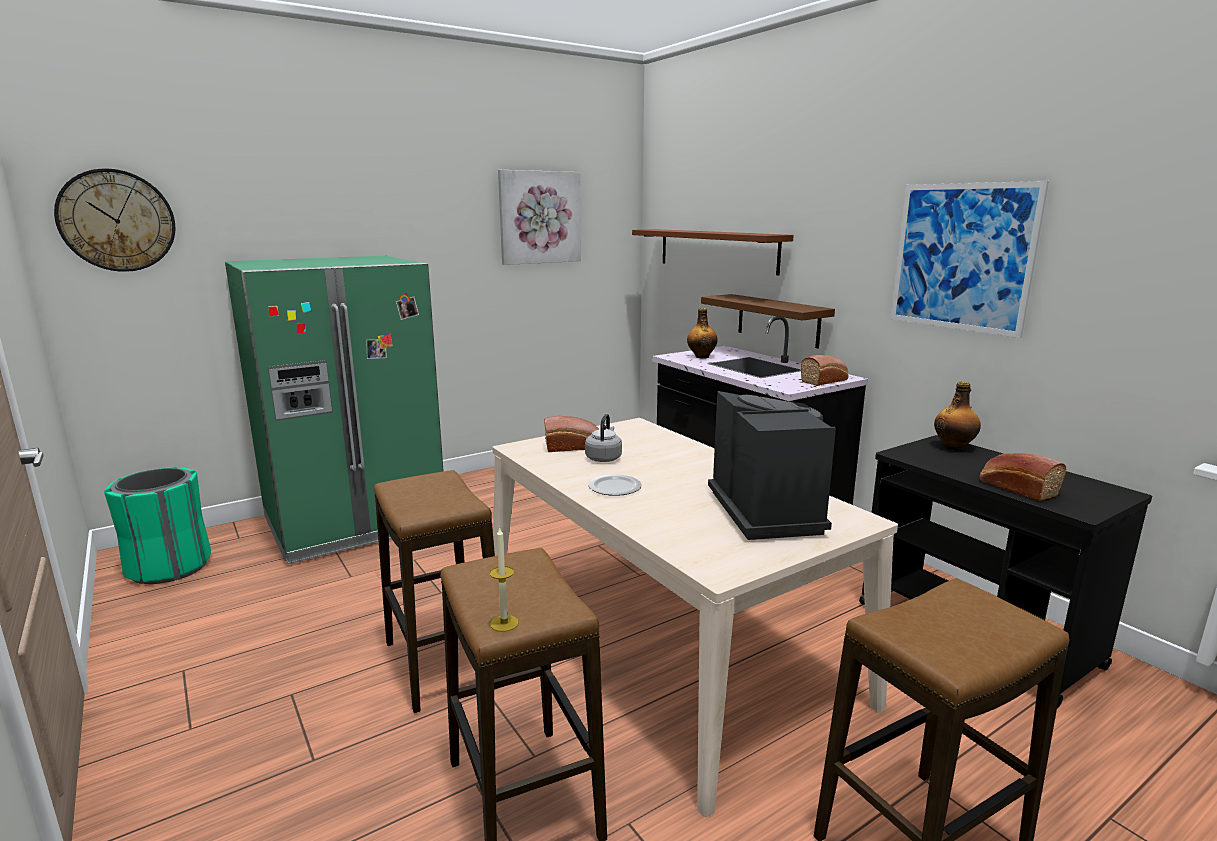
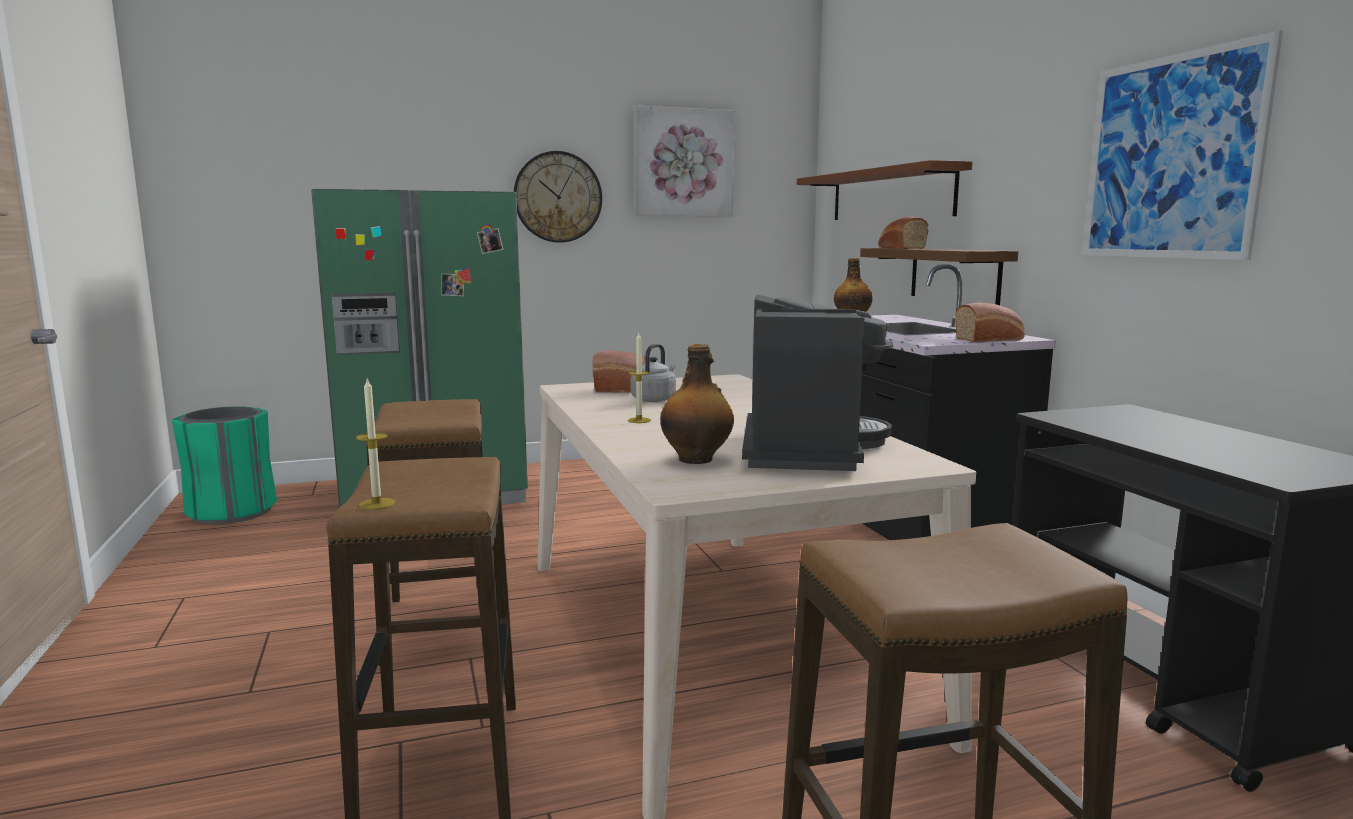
camera: 15 degrees right, 5 degrees down
(117, 221) = (223, 150): wall clock -> wall clock (558, 197)
(615, 487) = (639, 420): plate -> candle
(954, 447) = (1142, 414): bottle -> bottle (697, 459)
(1016, 488) = (1196, 452): bread -> bread (900, 248)

